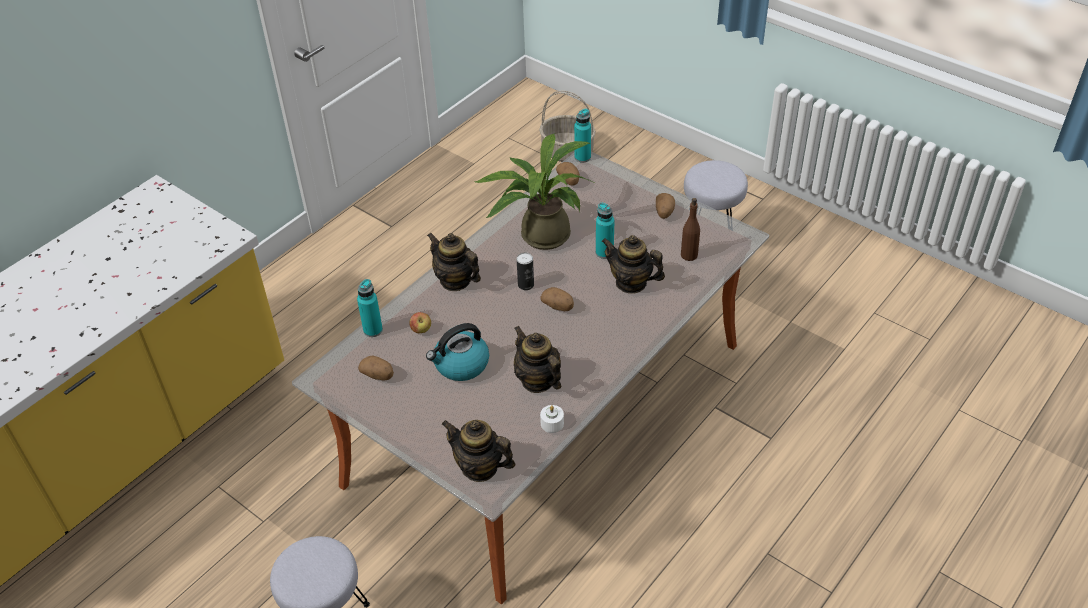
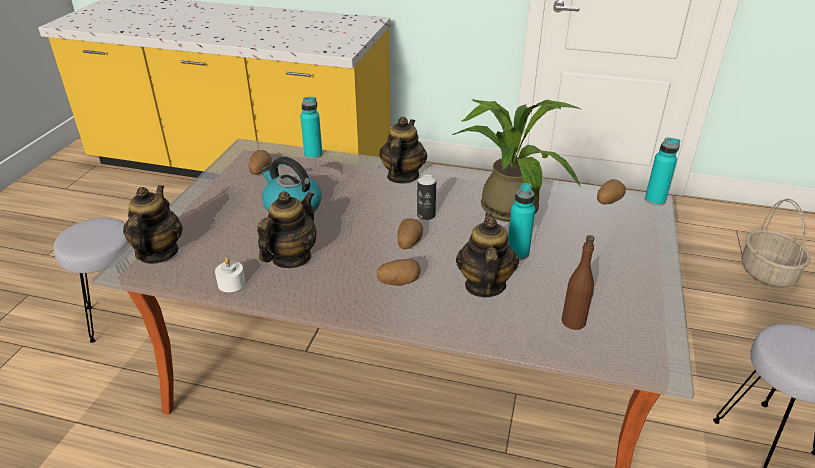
camera: 65 degrees right, 10 degrees down
(421, 330) = (327, 176): apple -> none
(664, 212) = (630, 281): potato -> potato (399, 282)

